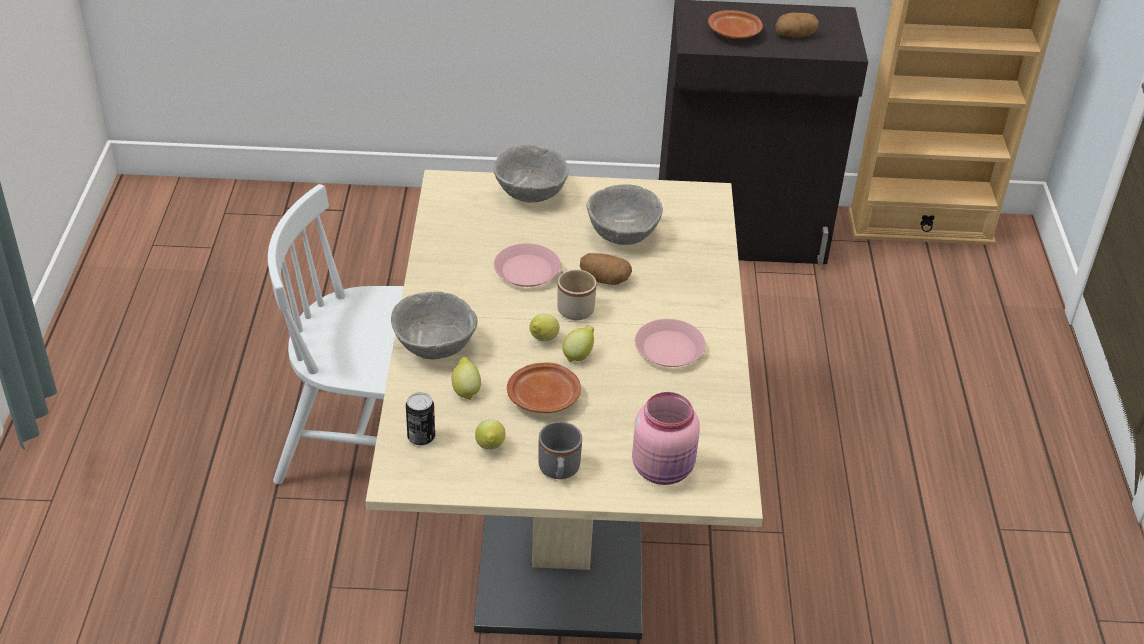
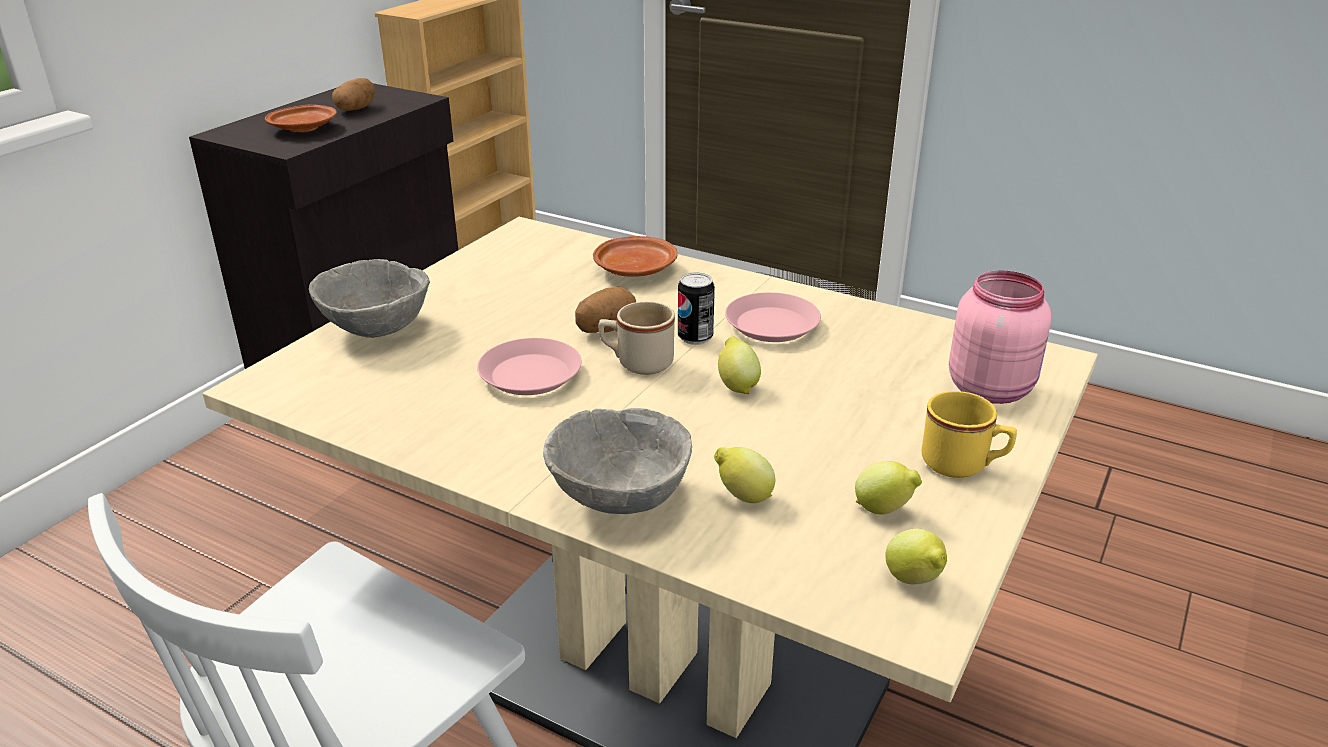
camera: 60 degrees left, 10 degrees down
(421, 437) = (825, 572): can -> can (695, 337)
(543, 340) = (684, 403): lemon -> lemon (914, 581)
(544, 398) = (804, 434): brown plate -> brown plate (635, 269)
(559, 471) = (963, 465): grey mug -> yellow mug
(623, 234) = (534, 294): grey bowl -> none

